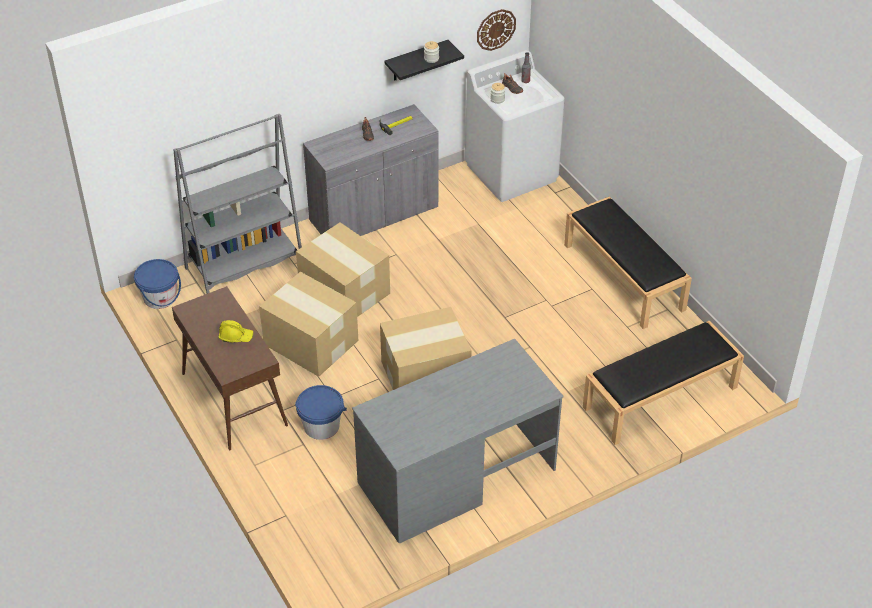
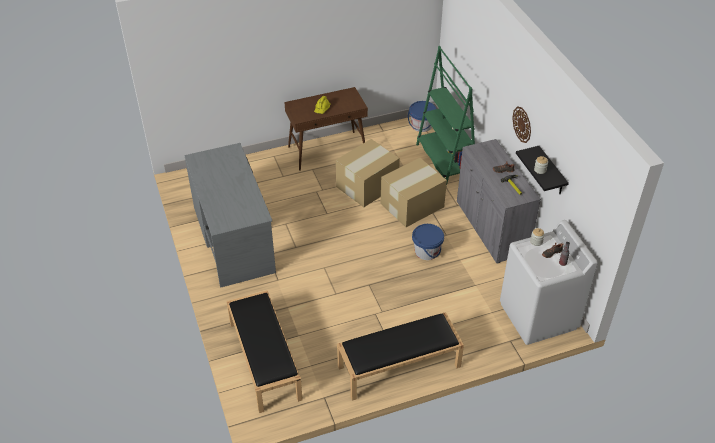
camera: 100 degrees right, 0 degrees up
(245, 265) = (445, 161): grey bookcase -> green bookcase
(321, 426) = (294, 184): blue bucket -> blue bucket (427, 251)
(426, 375) = (323, 236): cardboard box -> none
(495, 29) = (592, 219): wall clock -> wall clock (522, 124)

